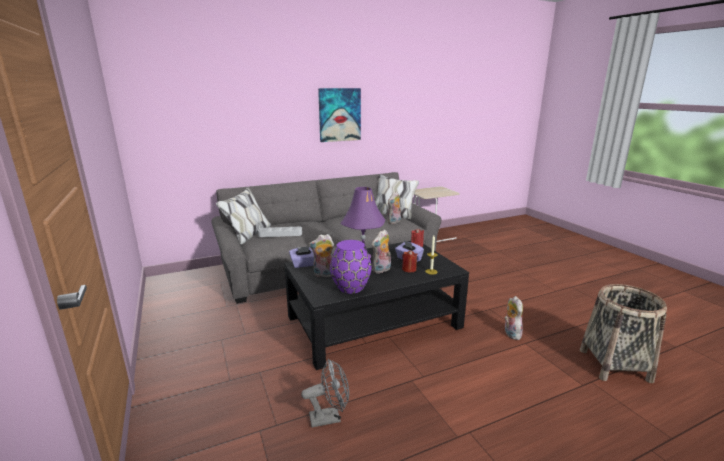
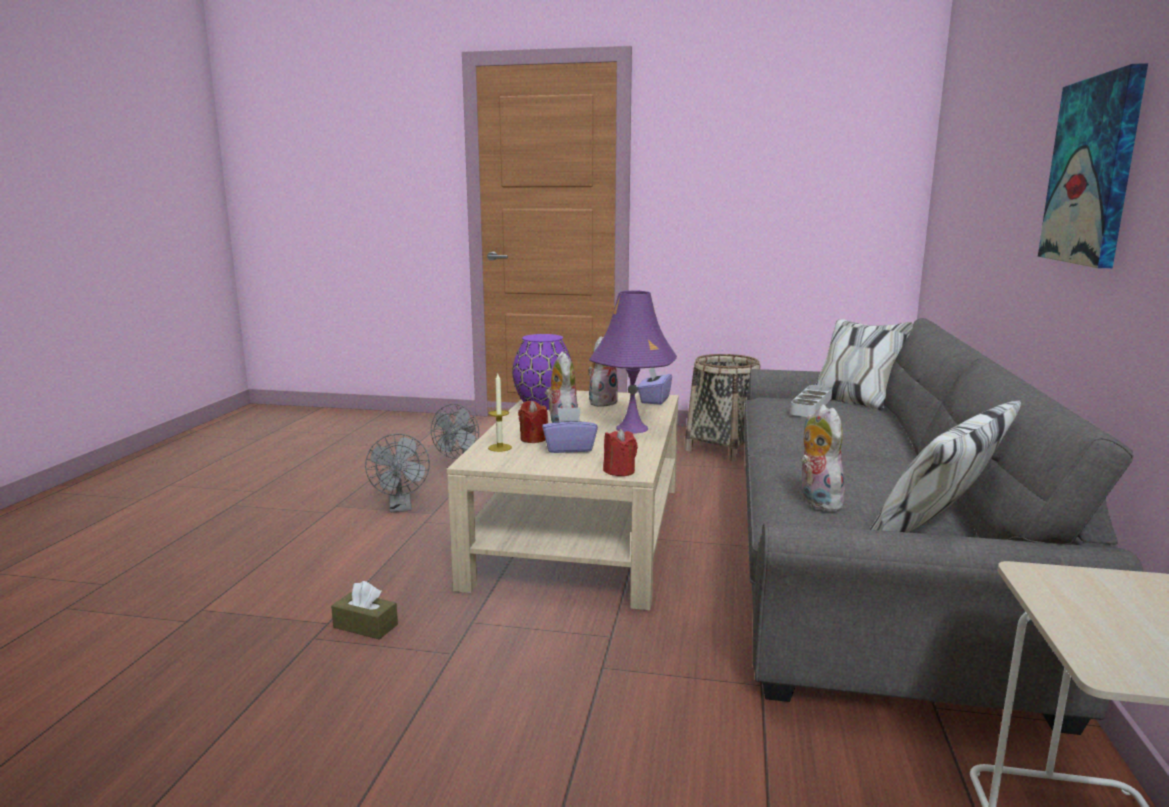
camera: 125 degrees right, 5 degrees down
(374, 321) = (581, 533): black coffee table -> beige coffee table
(421, 399) = (401, 508): none -> grey fan
(510, 333) = (365, 626): plush toy -> brown tissue box
(614, 365) = (136, 671): basket -> basket (722, 449)

